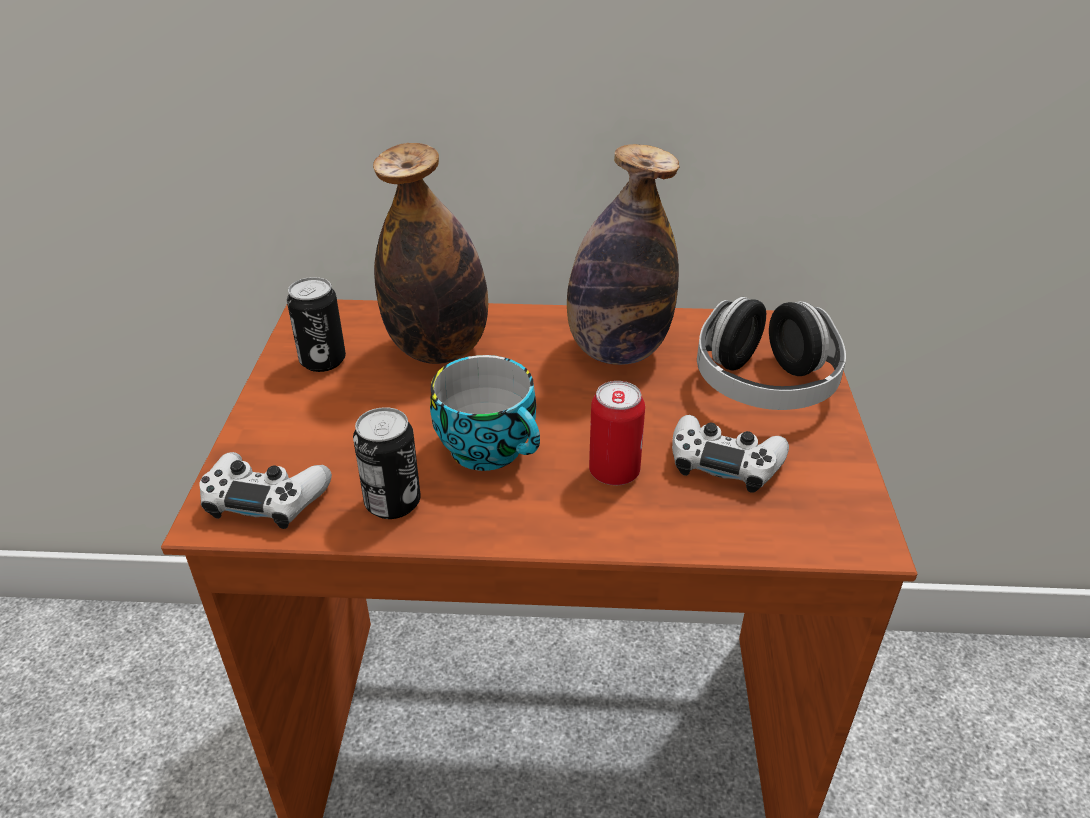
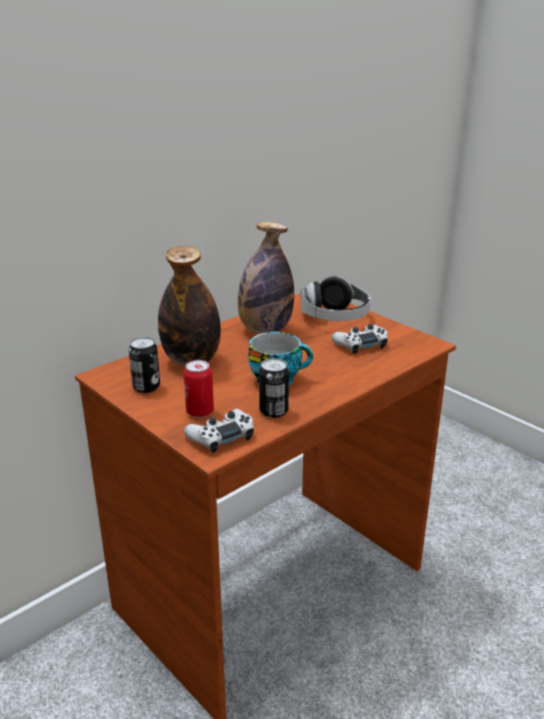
camera: 45 degrees left, 10 degrees down
(614, 472) = (332, 364): can -> can (200, 412)

